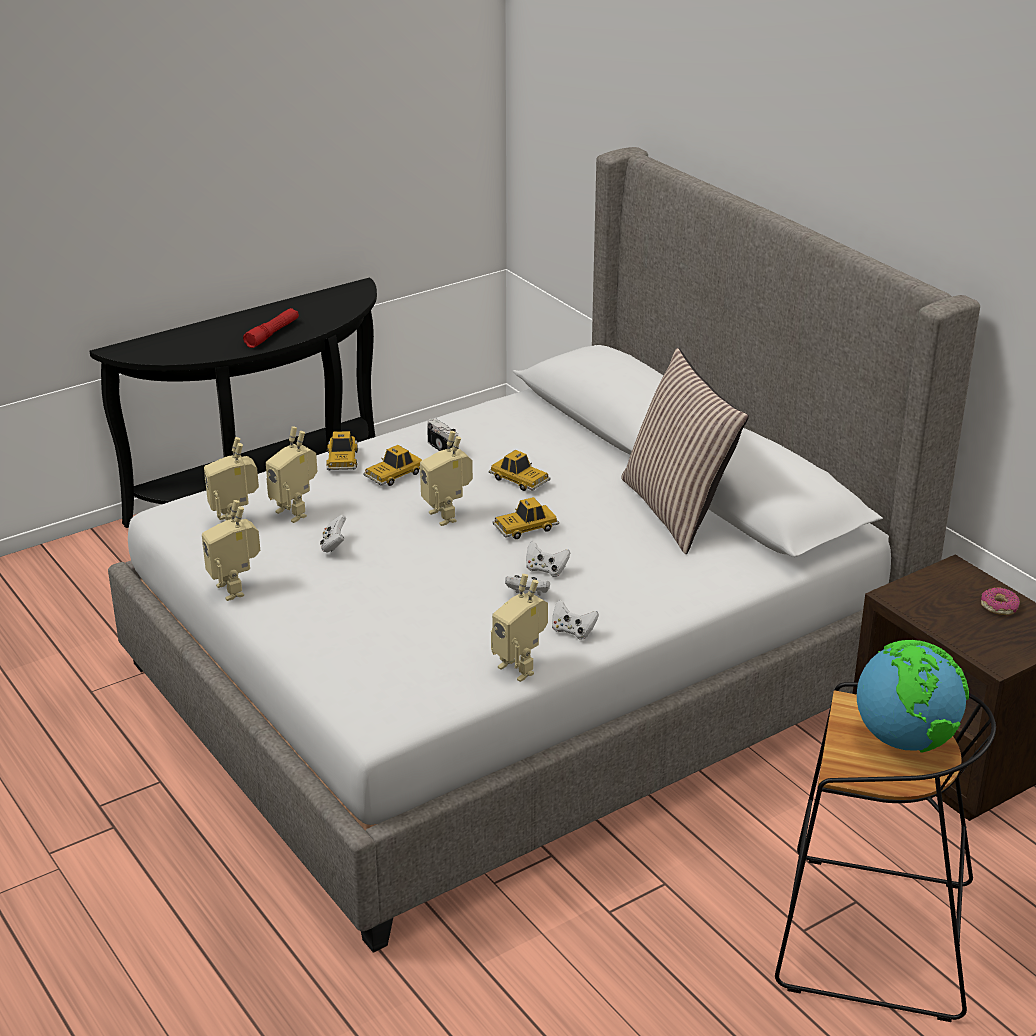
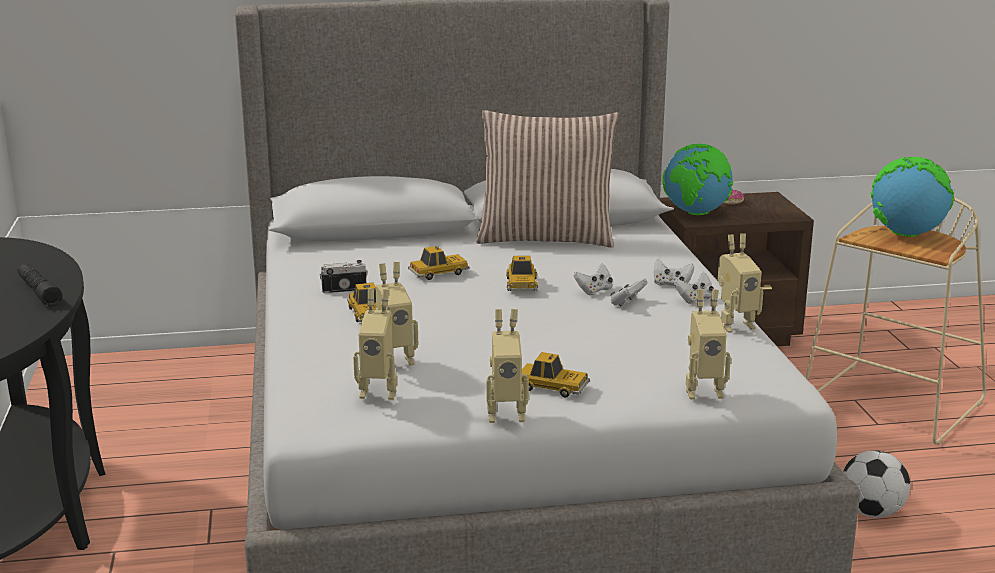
camera: 65 degrees left, 10 degrees down
(272, 334) = (39, 292): red flashlight -> black flashlight
(334, 545) = (474, 356): white game controller -> white game controller (671, 284)
(342, 460) = (309, 329): toy car -> toy car (552, 387)
(447, 515) = (469, 306): toy robot -> toy robot (703, 391)
(576, 952) = (871, 512): none -> football
(870, 937) = (893, 405): black stool -> beige stool
(922, 591) = (696, 213): none -> globe

